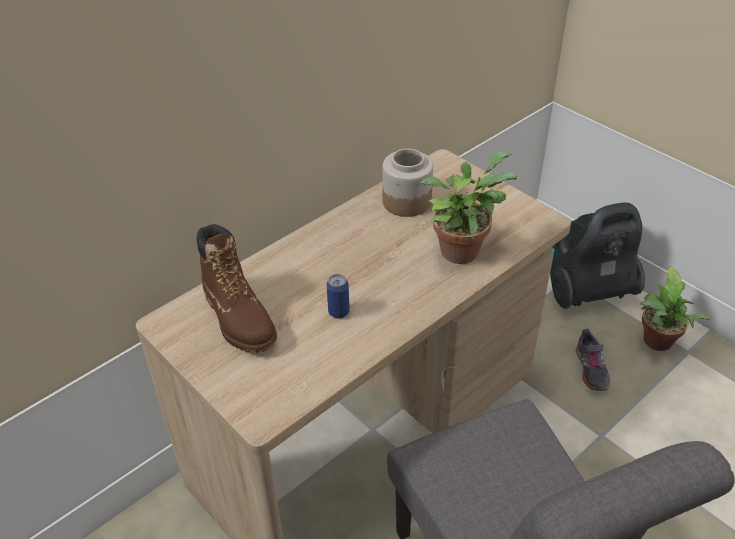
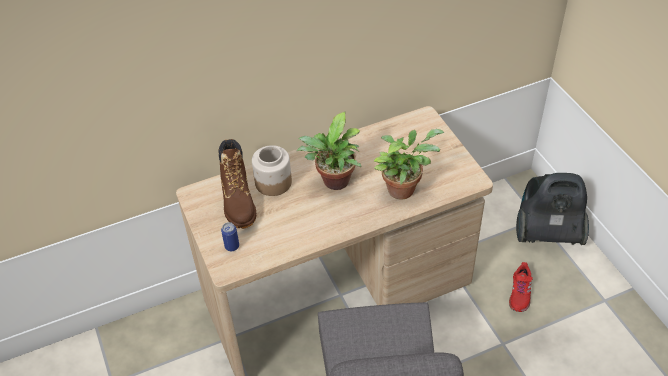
camera: 20 degrees right, 5 degrees up
(338, 312) = (301, 213): can -> can (232, 246)
(406, 202) = (383, 143): jar -> jar (273, 182)
(590, 369) = (520, 293): grey shoe -> red shoe
(657, 344) = (583, 288): potted plant -> potted plant (334, 183)

